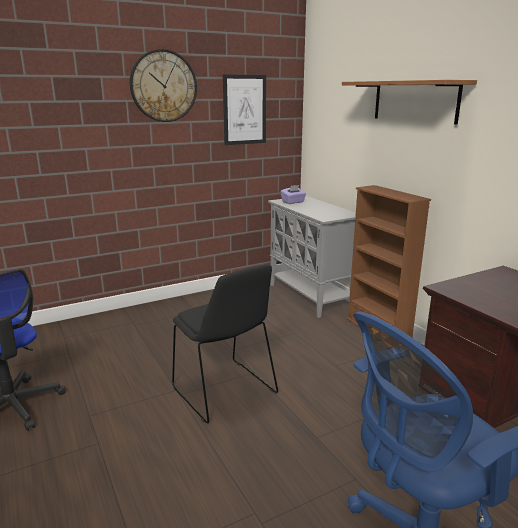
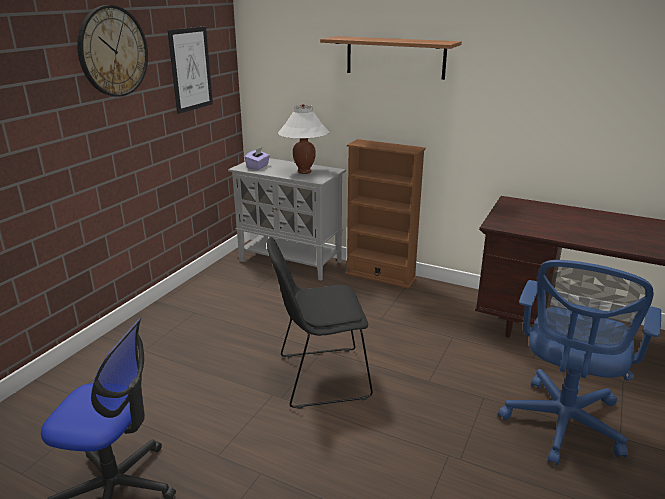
camera: 35 degrees left, 5 degrees up
(225, 392) = (319, 377): black chair -> black chair turned 150 degrees clockwise
(324, 211) = (304, 172): none -> white table lamp

